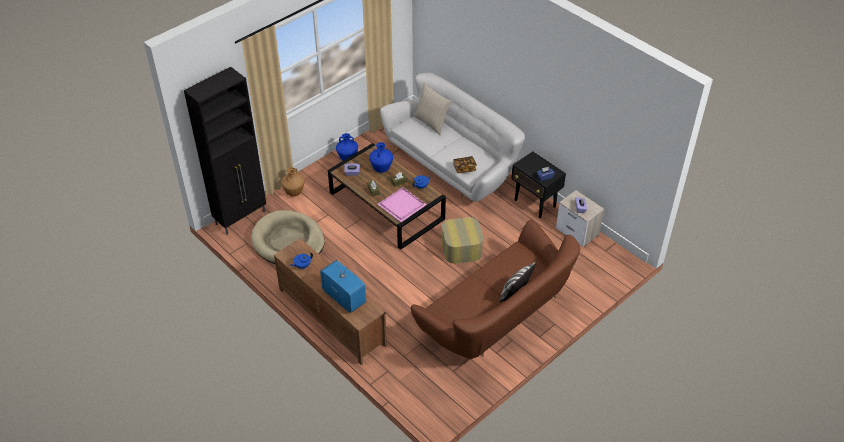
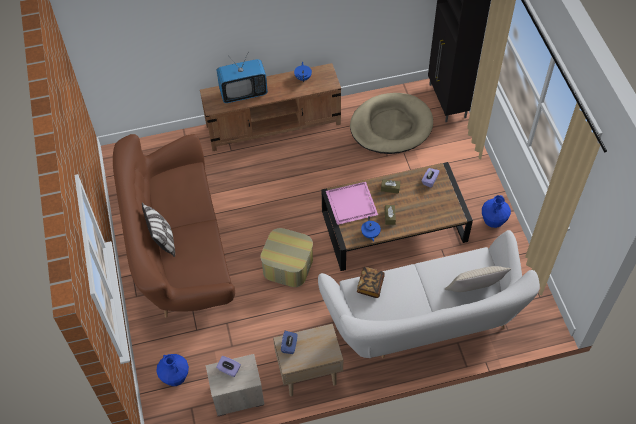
camera: 120 degrees right, 10 degrees up
(294, 193) = (461, 154): brown vase -> none
(381, 169) = (421, 209): blue vase -> blue vase (175, 377)
(535, 204) = (308, 376): black side table -> beige side table

